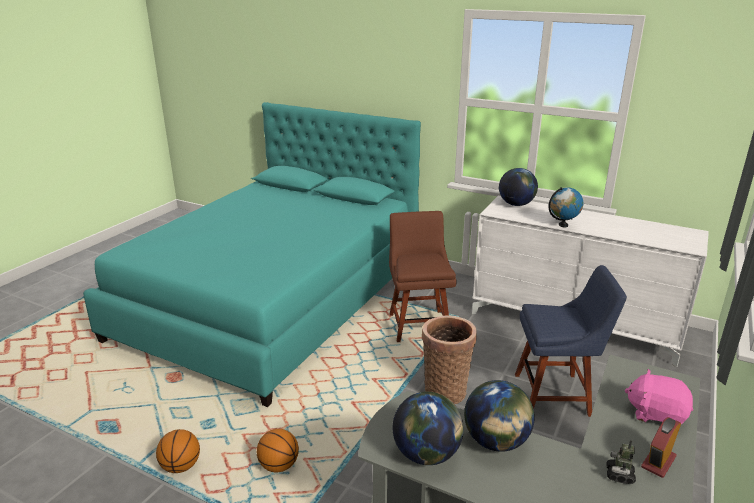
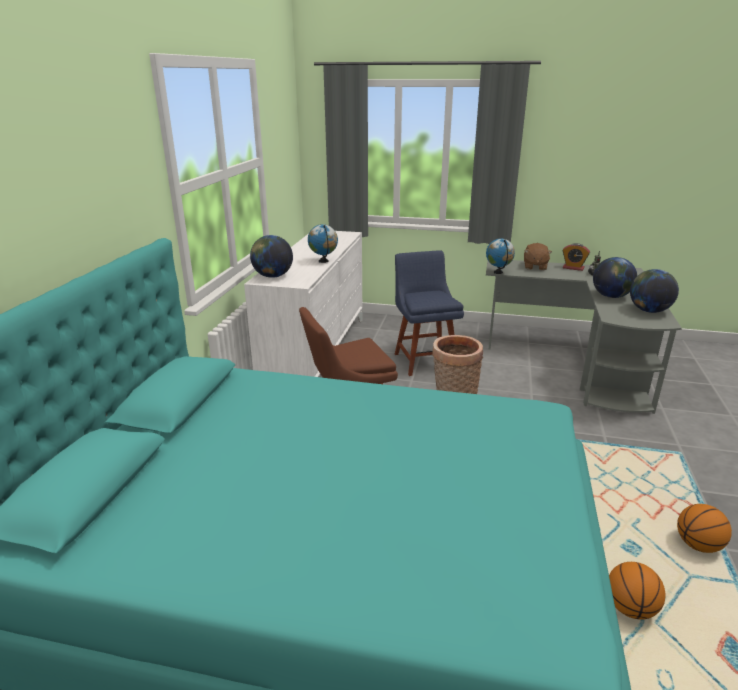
camera: 105 degrees left, 0 degrees up
(279, 466) = (625, 477): basketball -> basketball (630, 608)
(615, 366) = (498, 272): none -> globe
(656, 414) = (534, 267): pink plush toy -> brown plush toy

